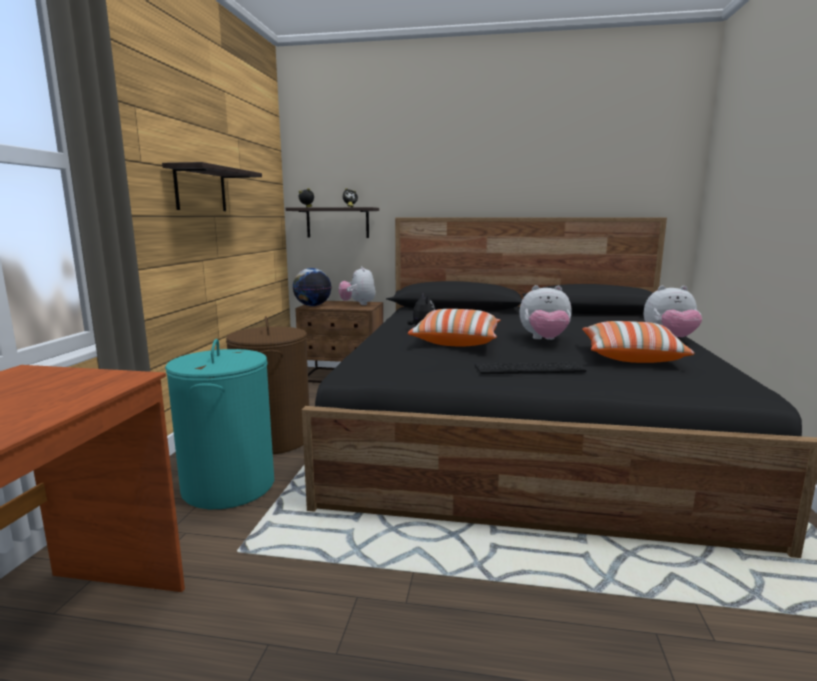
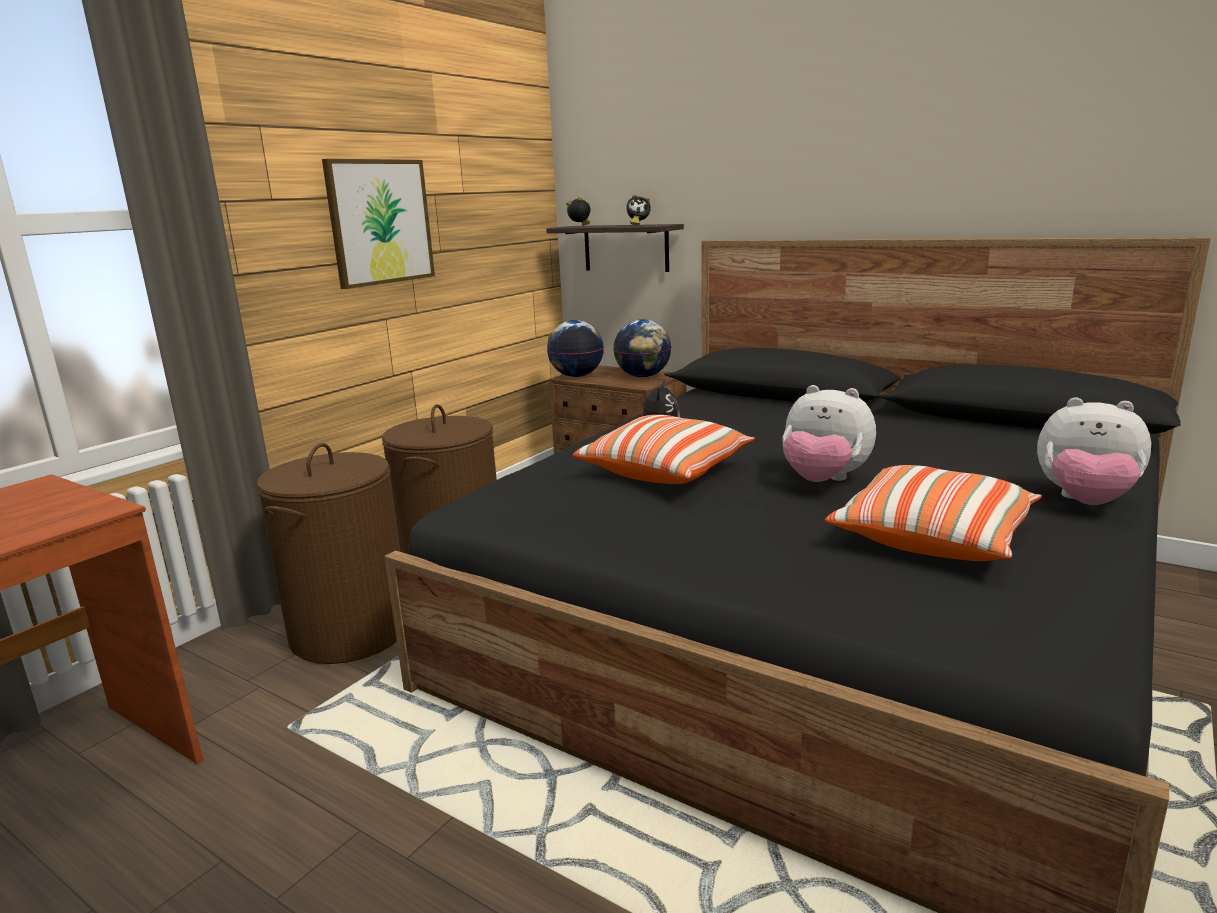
camera: 25 degrees right, 5 degrees up
(200, 189) = (380, 222): shelf -> picture
(228, 486) = (350, 632): turquoise laundry basket -> brown laundry basket
(358, 304) = (643, 376): plush toy -> globe
(528, 369) = (704, 542): keyboard -> none

